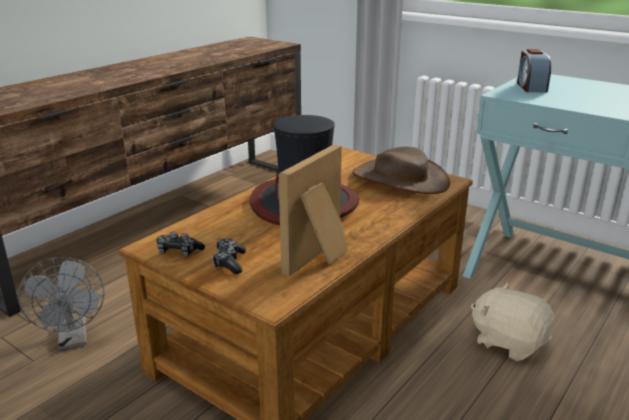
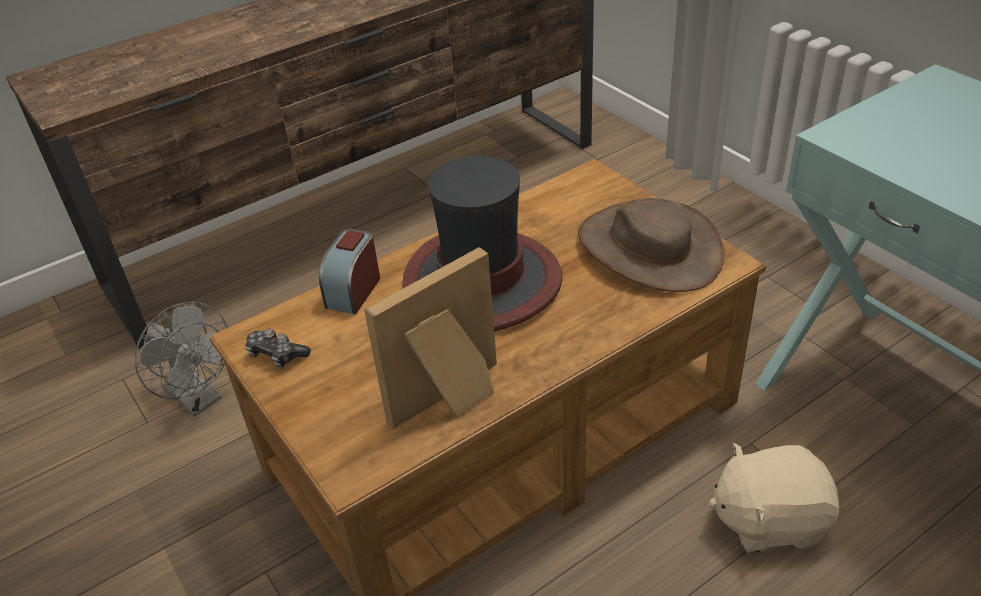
camera: 20 degrees right, 15 degrees up
(74, 340) = (199, 399): grey fan -> grey fan turned 45 degrees counterclockwise
(229, 262) = (330, 387): game controller -> none
(508, 341) = (769, 519): beige plush toy -> beige plush toy turned 60 degrees counterclockwise
(531, 87) = (902, 118): alarm clock -> alarm clock (353, 291)

